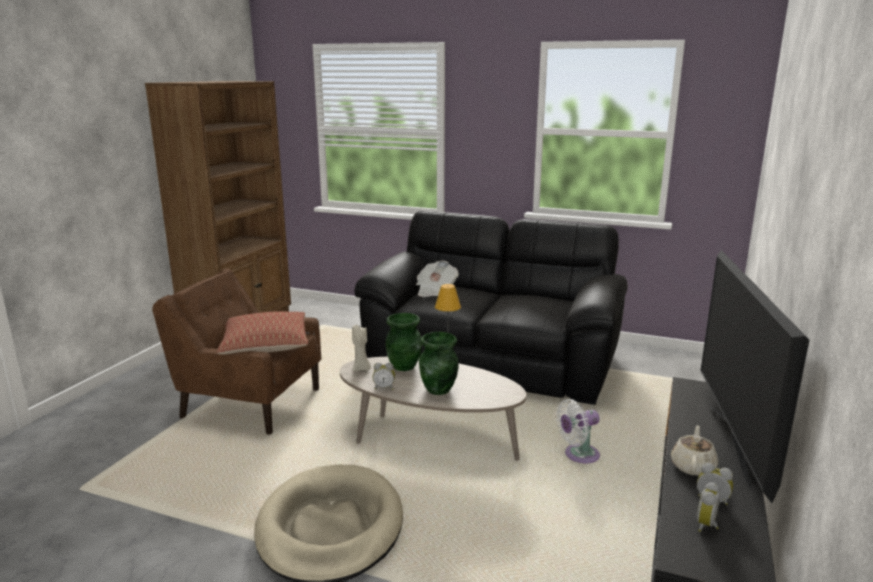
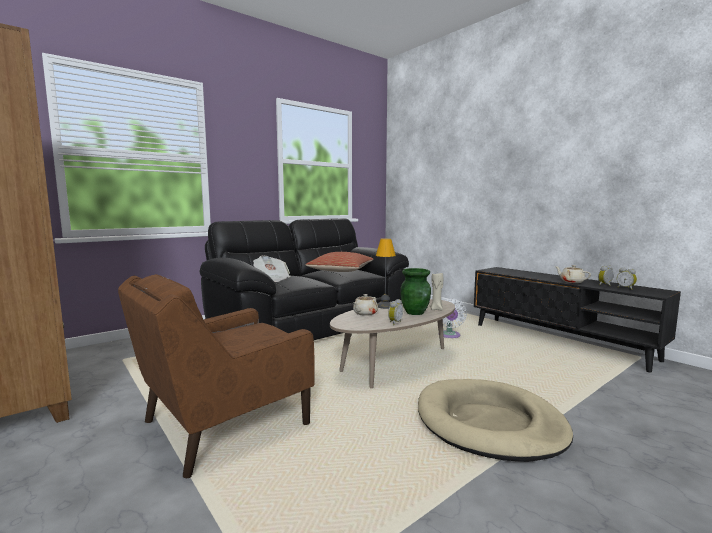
camera: 60 degrees left, 10 degrees down
(265, 345) = (252, 339): pillow -> pillow (340, 271)
(361, 369) = (351, 323): beige candle -> beige candle (436, 309)
(404, 366) = (365, 313): green vase -> beige teapot
(730, 443) = (550, 275): television -> none

